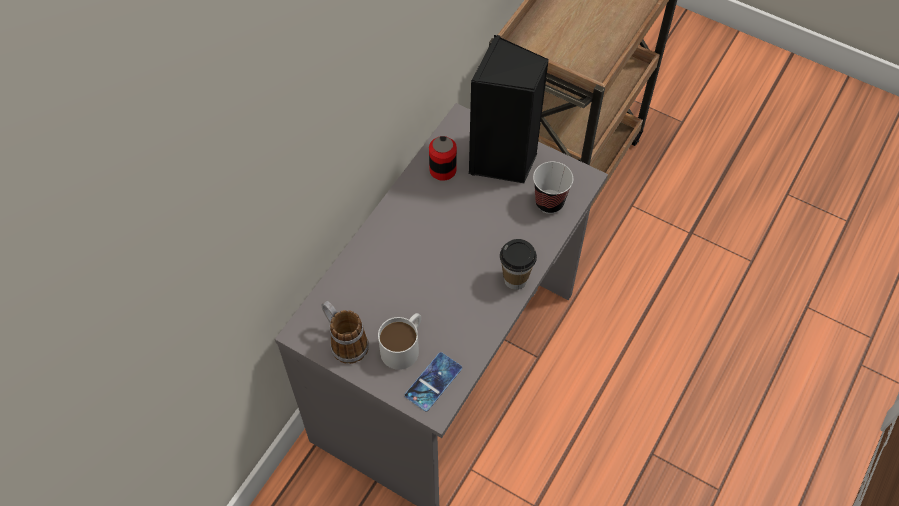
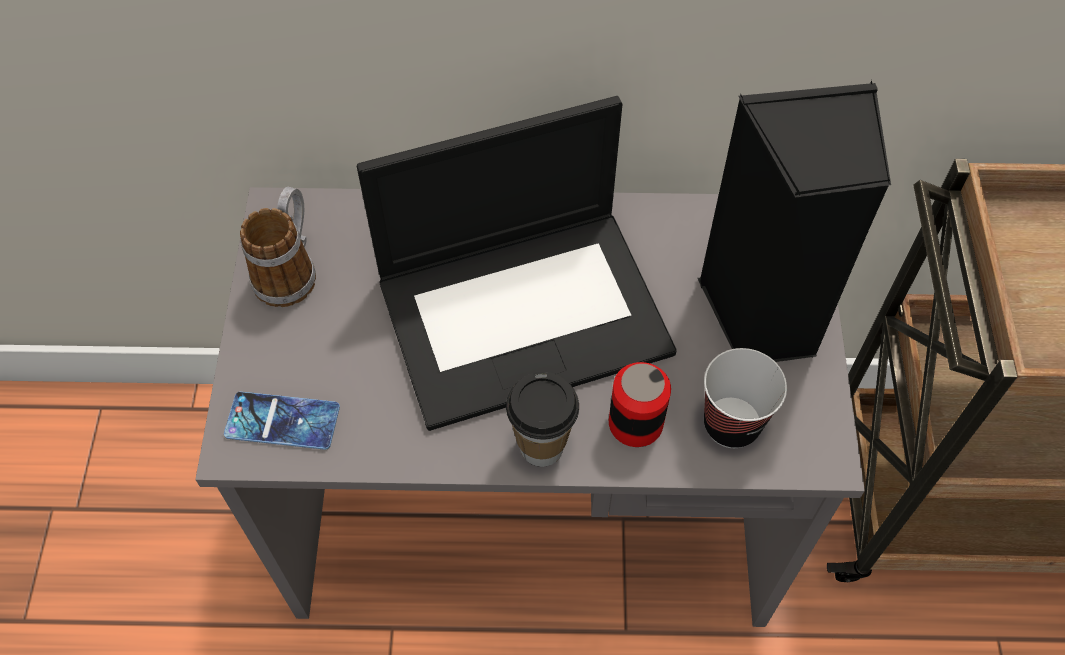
camera: 60 degrees right, 0 degrees up
(404, 345) = (326, 349): white mug -> none
(440, 251) = (525, 312): none -> laptop
(442, 170) = (679, 241): can -> can (635, 423)

